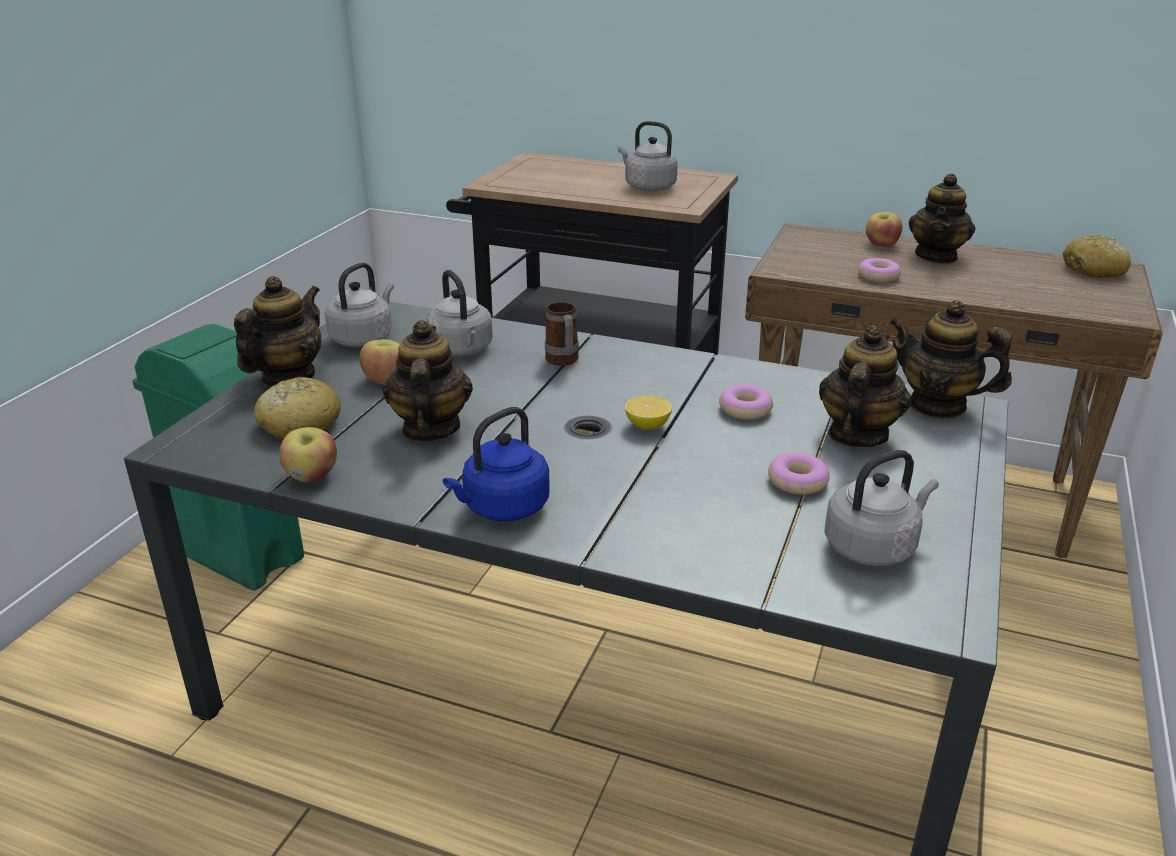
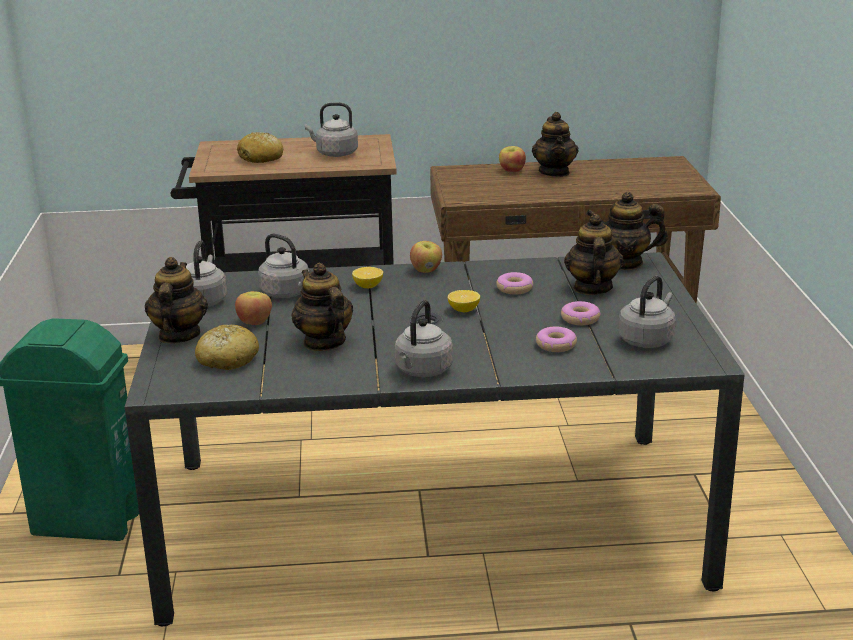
camera: 25 degrees left, 5 degrees down
(312, 476) = (278, 384): apple -> apple (426, 270)
(502, 508) = (422, 371): blue kettle -> grey kettle
(563, 362) = (368, 286): mug -> lemon
(878, 276) = (528, 192): donut -> donut (556, 345)
(1094, 270) = (658, 165): bread -> bread (261, 158)

